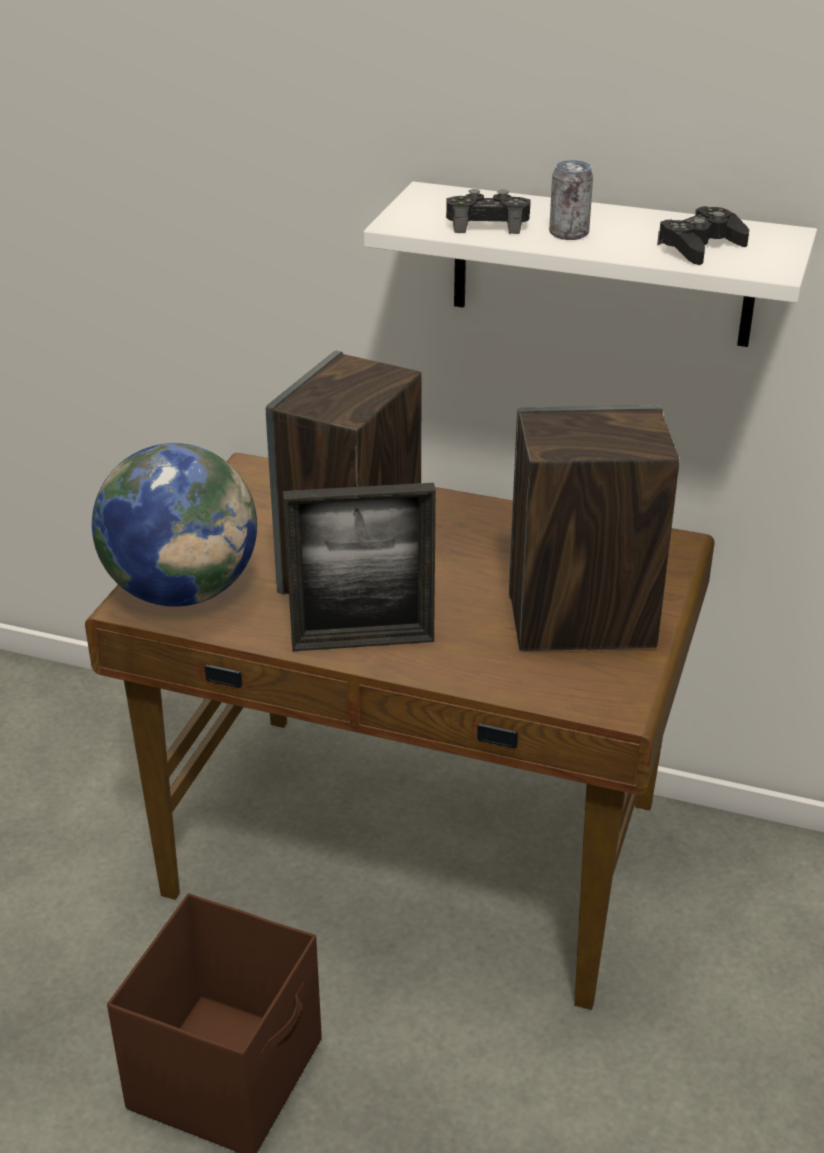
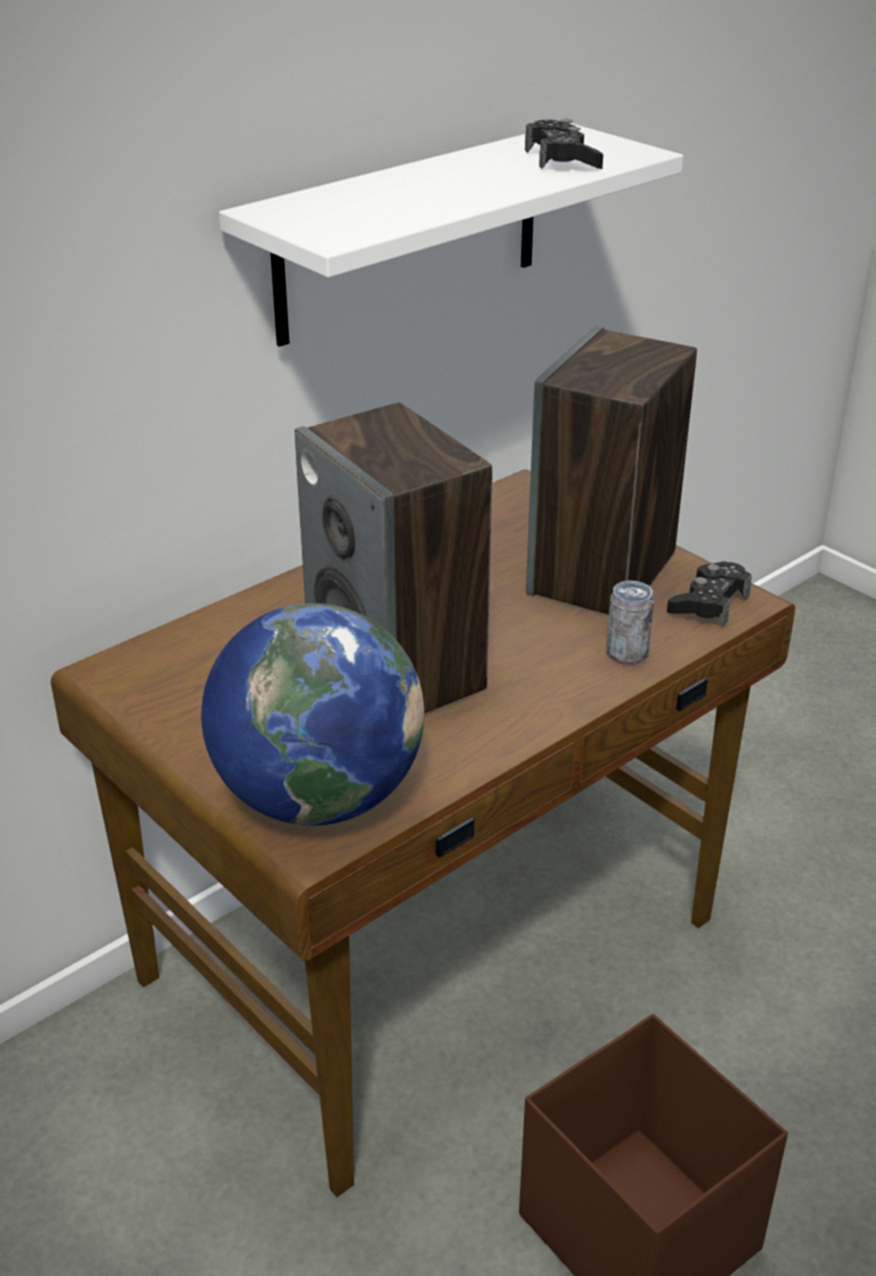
camera: 60 degrees left, 0 degrees up
(363, 642) = (530, 703): picture frame -> none
(487, 224) = (394, 209): black game controller -> black game controller (709, 603)
(568, 233) = (465, 189): can -> can (627, 653)

